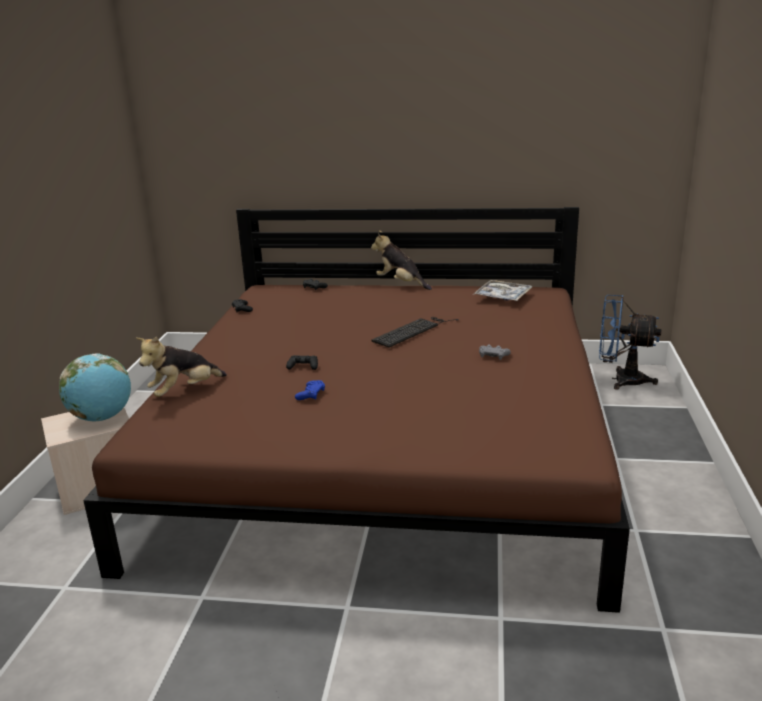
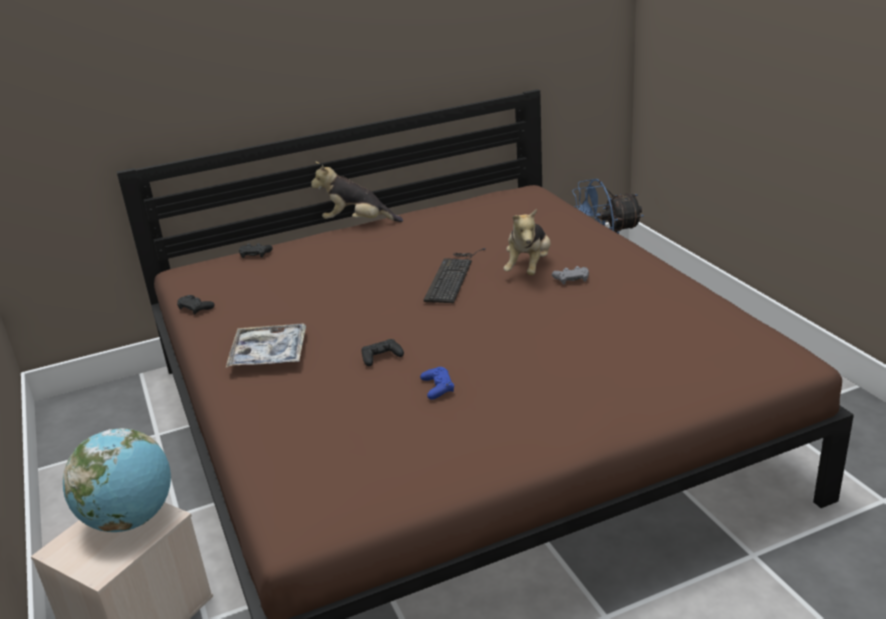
camera: 30 degrees left, 5 degrees up
(184, 391) = (271, 439): plush toy -> plush toy (529, 268)
(503, 296) = (494, 209): tray -> tray (269, 354)

